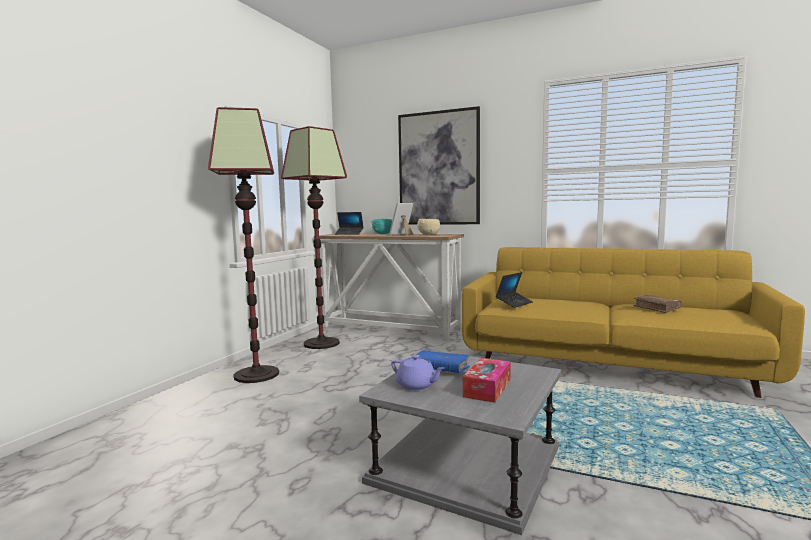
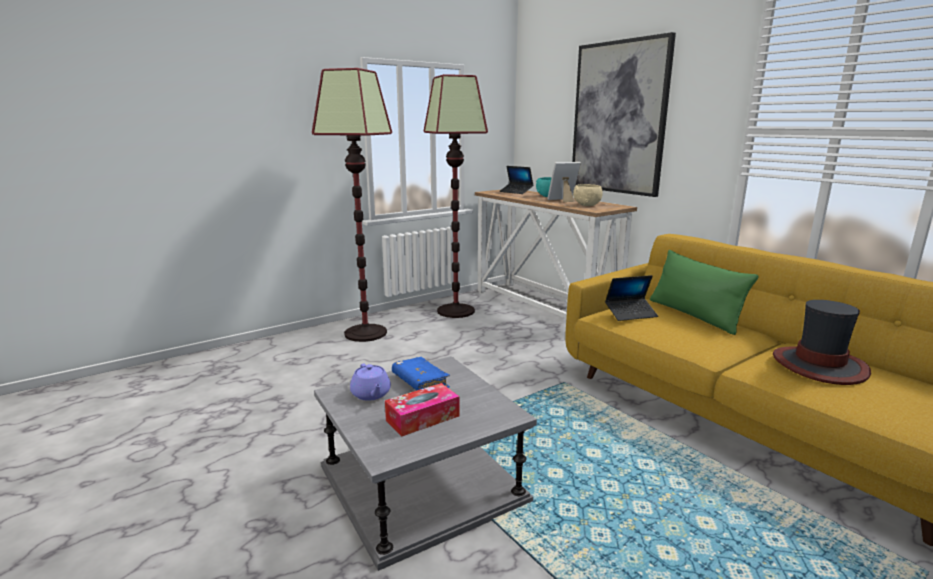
camera: 30 degrees right, 10 degrees up
(549, 299) = (694, 315): none -> green pillow
(656, 308) = (819, 366): brown book -> hat

